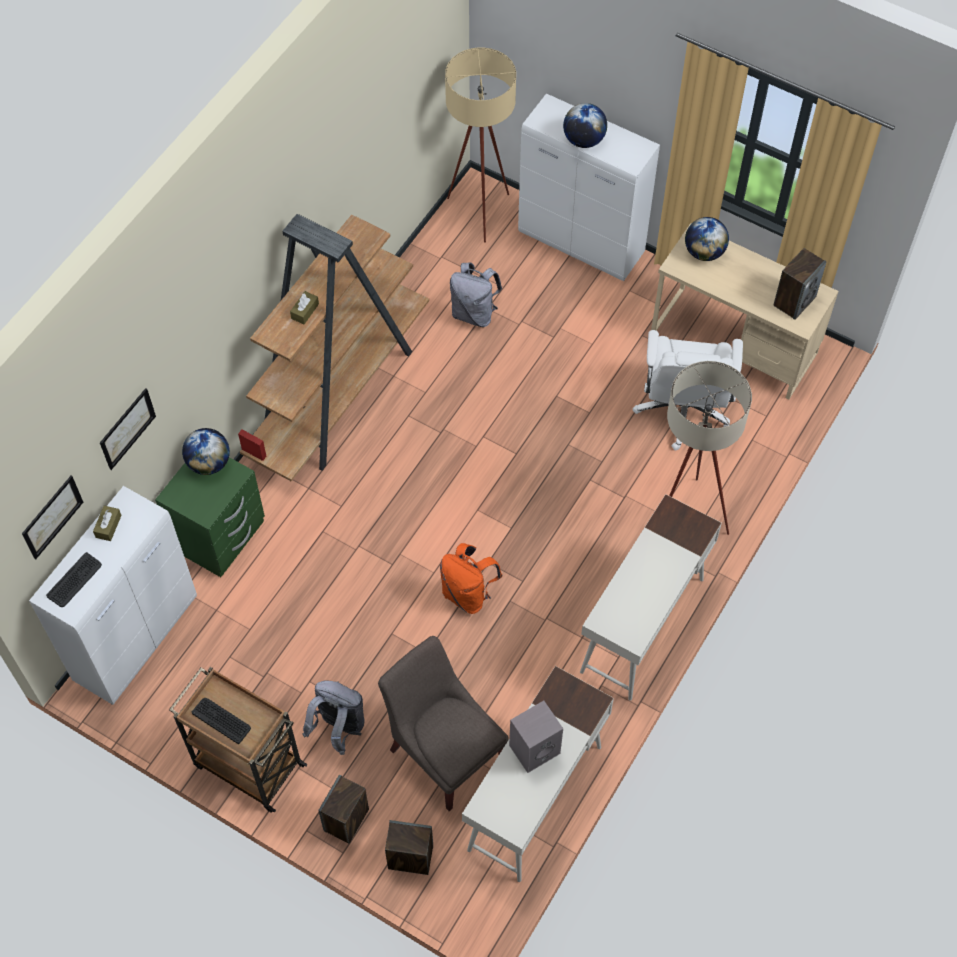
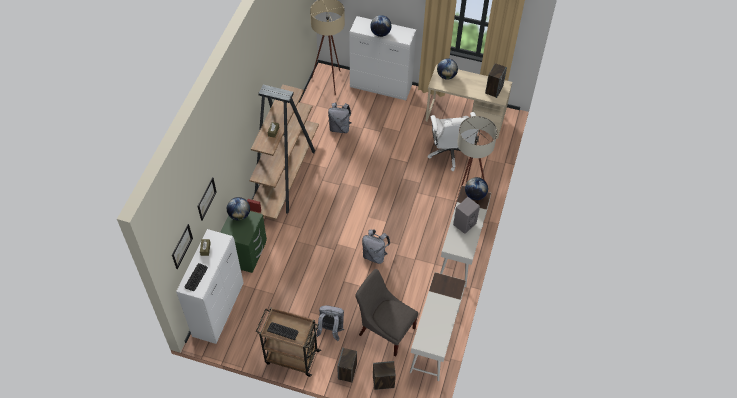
camera: 15 degrees left, 5 degrees down
(468, 593) = (375, 255): orange backpack -> grey backpack
(535, 748) = (436, 310): grey speaker -> grey speaker (464, 223)
(686, 521) = (475, 195): none -> globe

